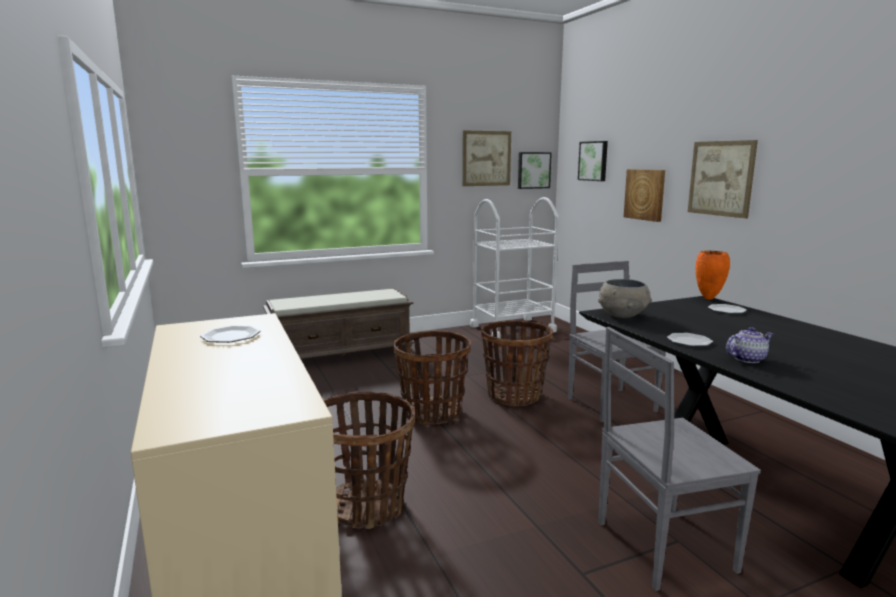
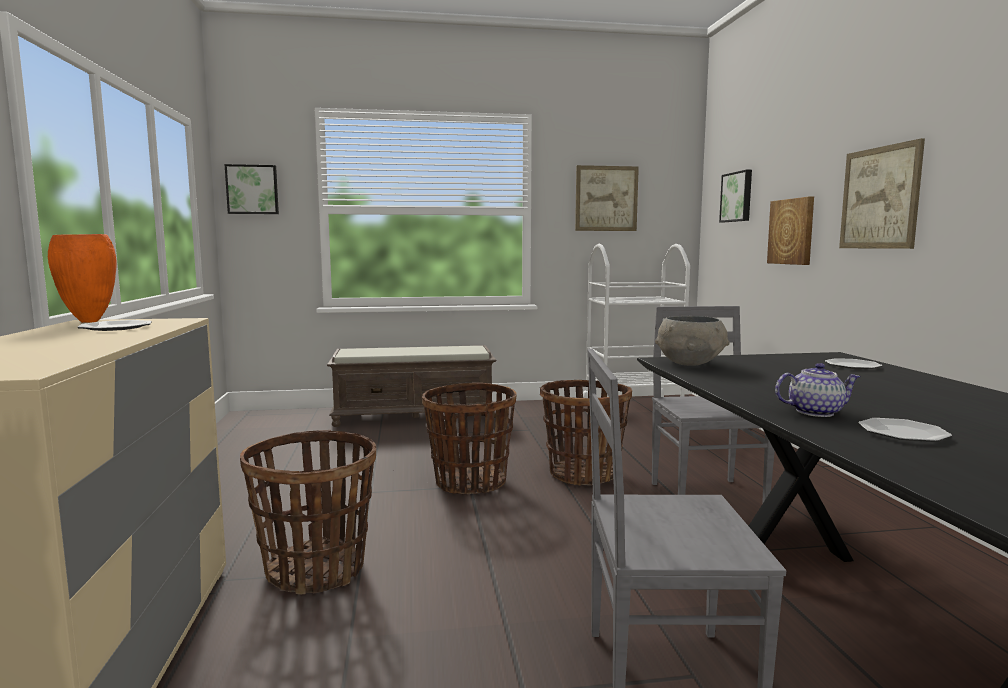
camera: 15 degrees right, 5 degrees down
(533, 170) = (668, 213): picture -> picture (252, 189)
(688, 341) = (749, 390): plate -> plate (902, 433)
(708, 299) = (840, 355): orange vase -> orange vase (88, 322)

